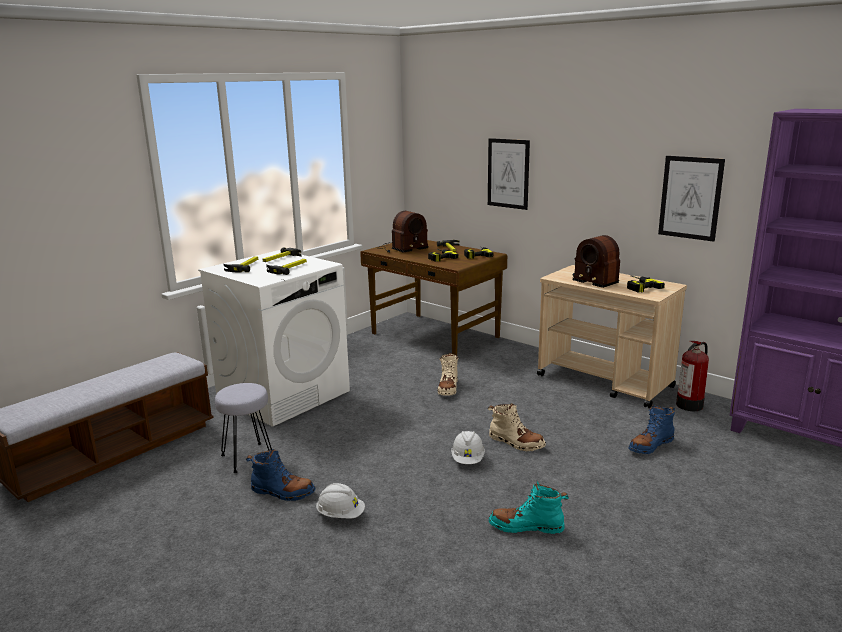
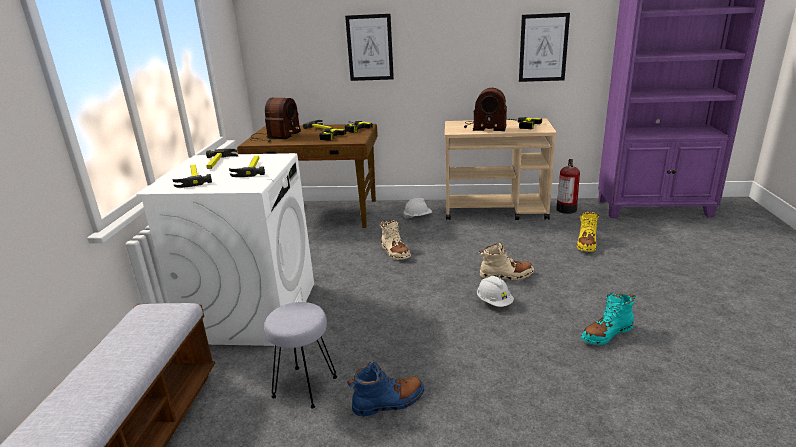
camera: 35 degrees left, 5 degrees up
(340, 515) = (470, 395): white hard hat -> white hard hat (417, 217)
(650, 445) = (586, 244): blue boot -> yellow boot

